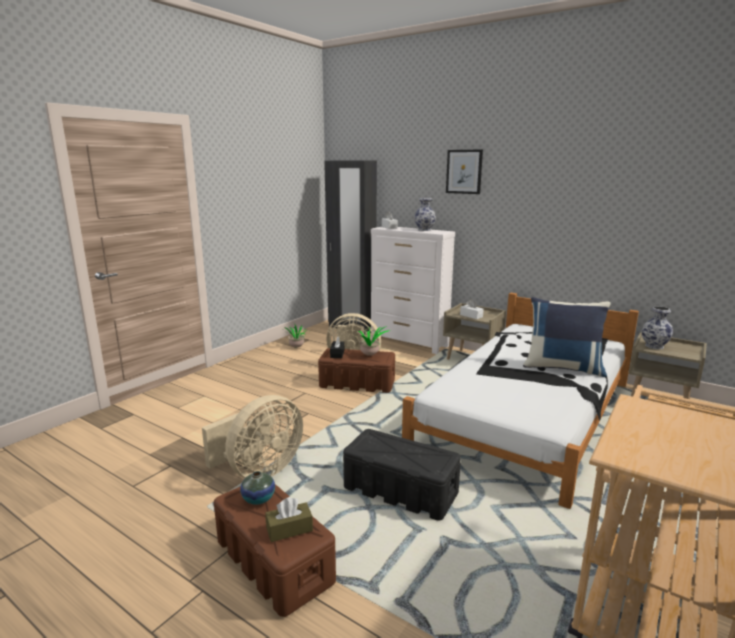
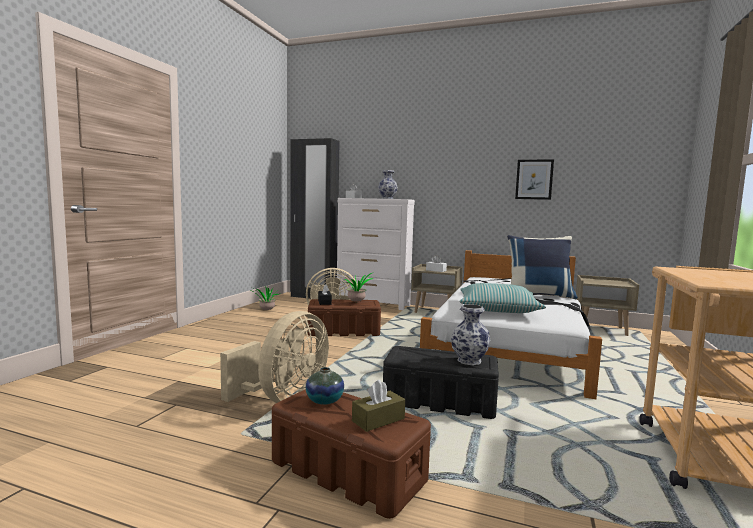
camera: 15 degrees left, 10 degrees down
(464, 171) = (421, 148): picture -> picture (534, 179)
(492, 391) = (497, 309): none -> pillow
(654, 346) = (595, 281): vase -> vase (469, 360)

